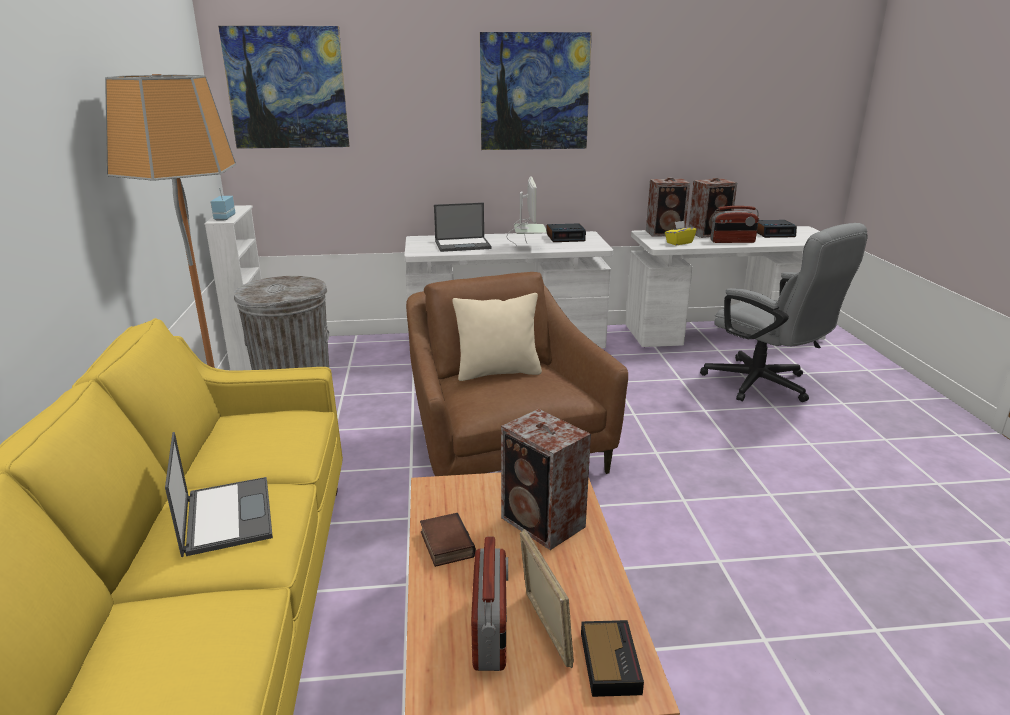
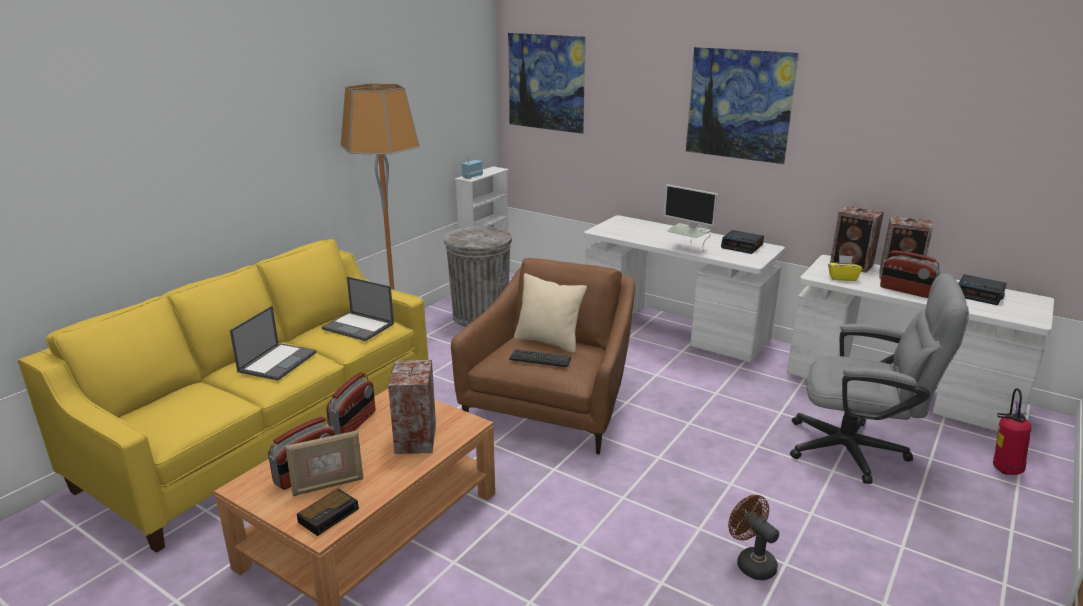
camera: 40 degrees right, 0 degrees up
(445, 544) = (354, 424): book -> radio
(463, 245) = (643, 233): laptop -> laptop (359, 326)
(522, 390) = (540, 359): none -> keyboard
(528, 248) = (687, 249): monitor -> monitor turned 90 degrees clockwise
(544, 629) = (328, 485): picture frame -> picture frame turned 45 degrees clockwise
(766, 386) = (858, 451): grey office chair -> grey office chair turned 75 degrees counterclockwise
(837, 500) = (751, 562): none -> brown fan
(847, 363) = (1003, 469): none -> fire extinguisher

